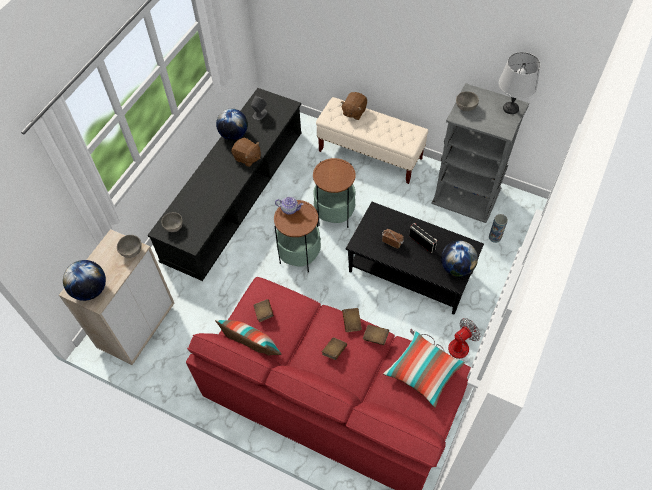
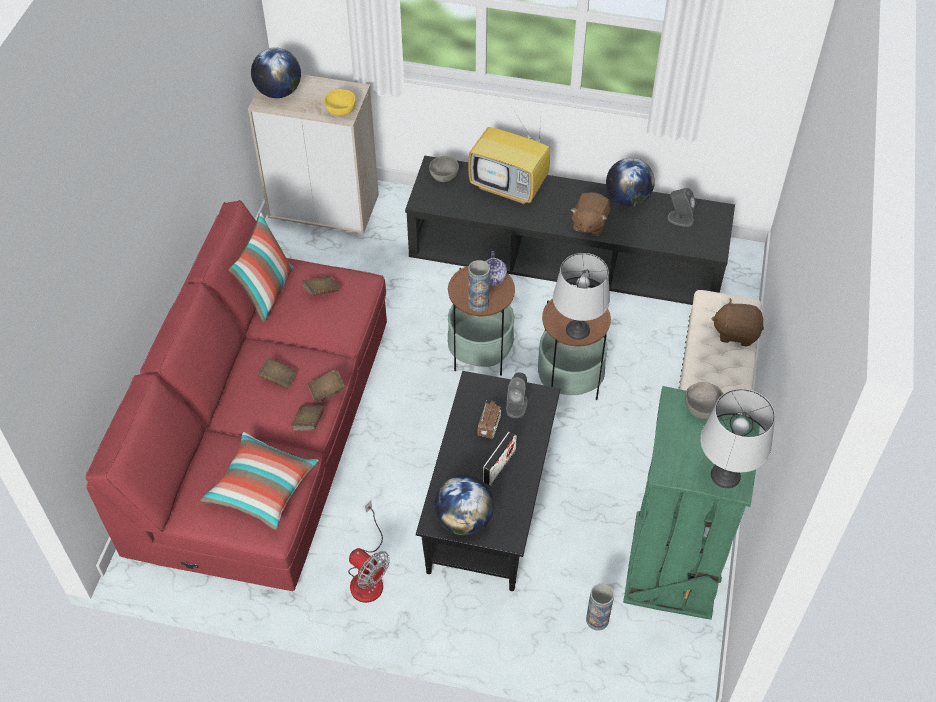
camera: 75 degrees right, 5 degrees down
(131, 251) = (340, 111): grey bowl -> yellow bowl
(199, 192) = (510, 187): none -> television
(308, 221) = (478, 303): none -> vase
(344, 176) = (577, 330): none -> grey table lamp
(379, 225) = (516, 405): none -> grey speaker
(467, 196) = (673, 565): grey bookcase -> green bookcase

